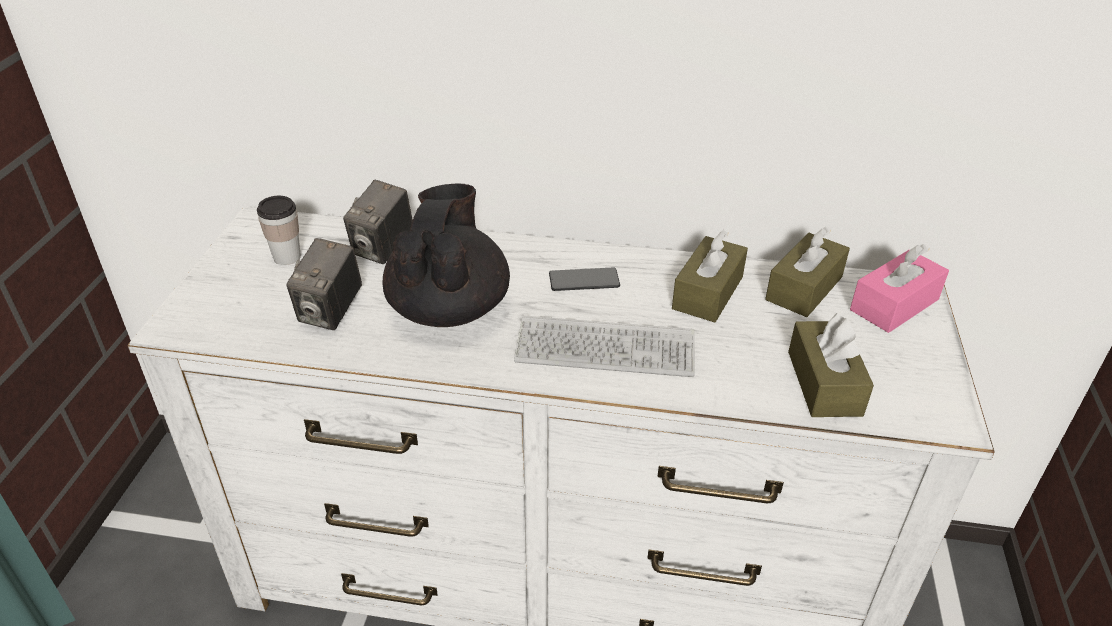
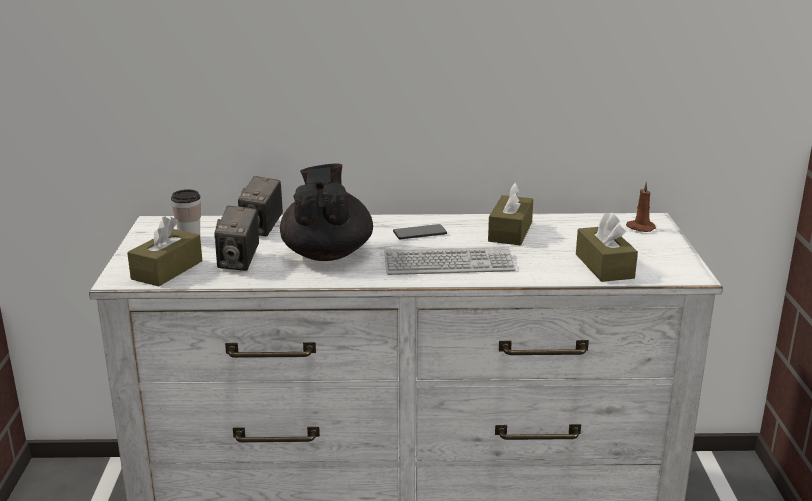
camera: 10 degrees left, 15 degrees down
(804, 288) = (576, 225): brown tissue box -> brown tissue box (167, 270)
(894, 305) = (639, 227): pink tissue box -> brown candle

